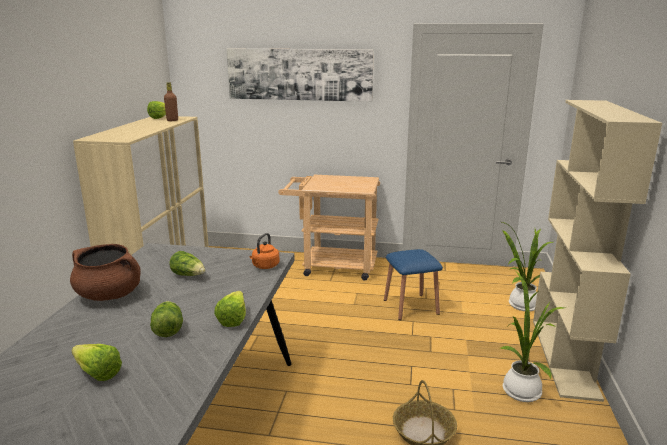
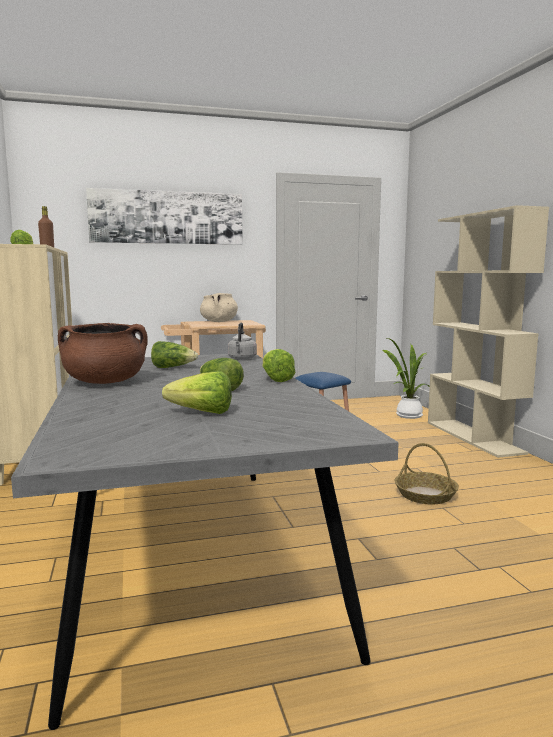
camera: 25 degrees left, 10 degrees down
(264, 266) = (242, 359): orange kettle -> grey kettle
(341, 179) = (219, 322): none -> beige cooking pot
(520, 389) = (466, 458): potted plant -> none

